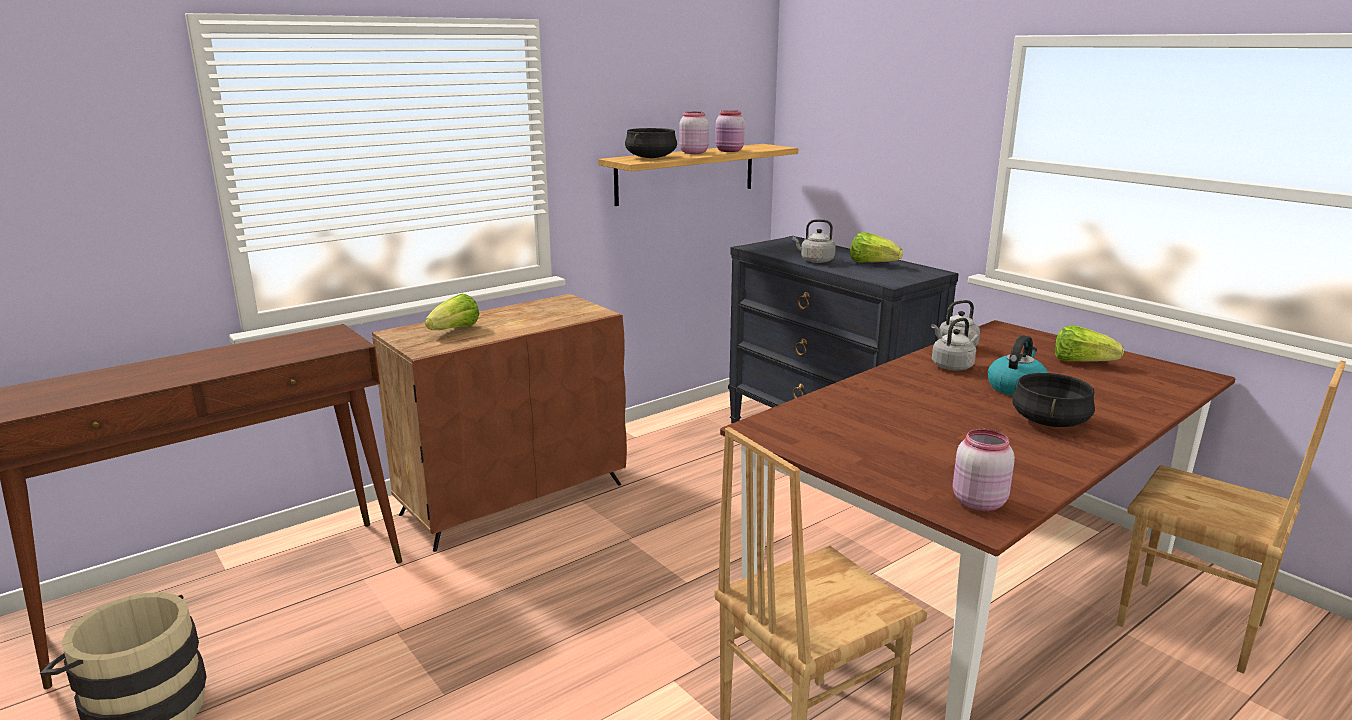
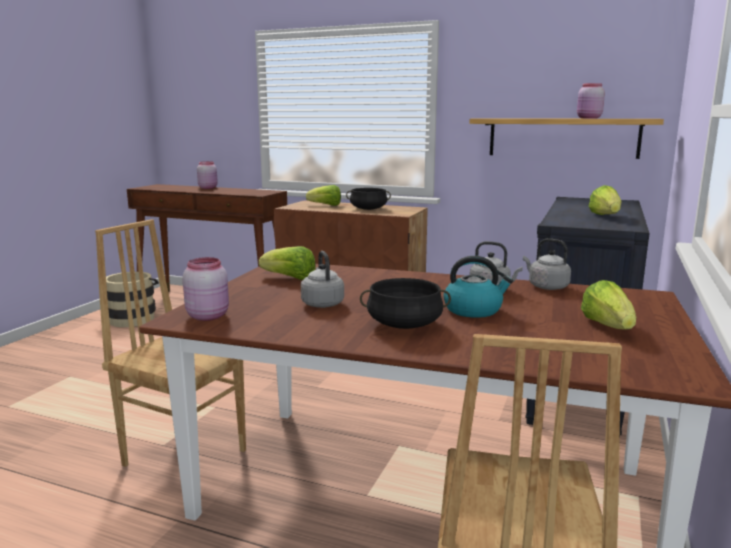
camera: 60 degrees right, 5 degrees down
(651, 157) = (507, 118): black cooking pot -> black cooking pot (368, 209)
(693, 152) = (555, 118): pink jar -> pink jar (208, 188)
(815, 261) = (571, 208): grey kettle -> grey kettle (322, 303)
(836, 434) = (290, 278): none -> lettuce

